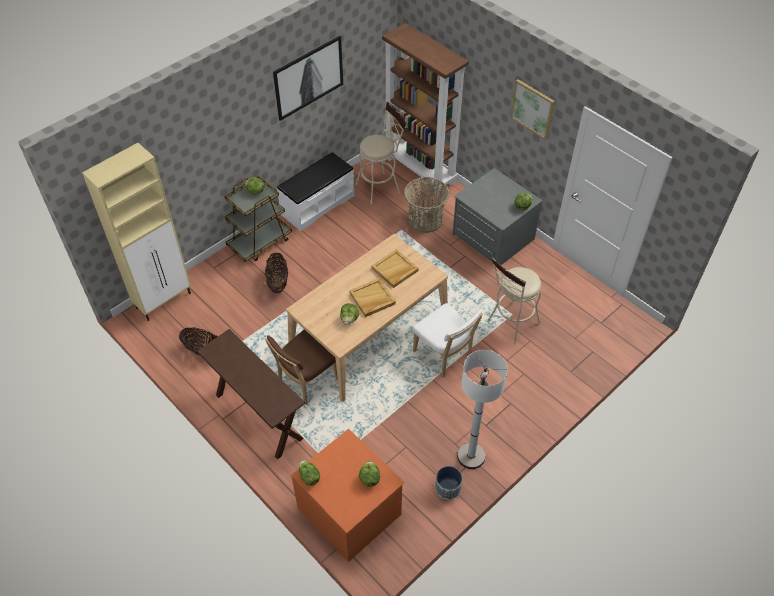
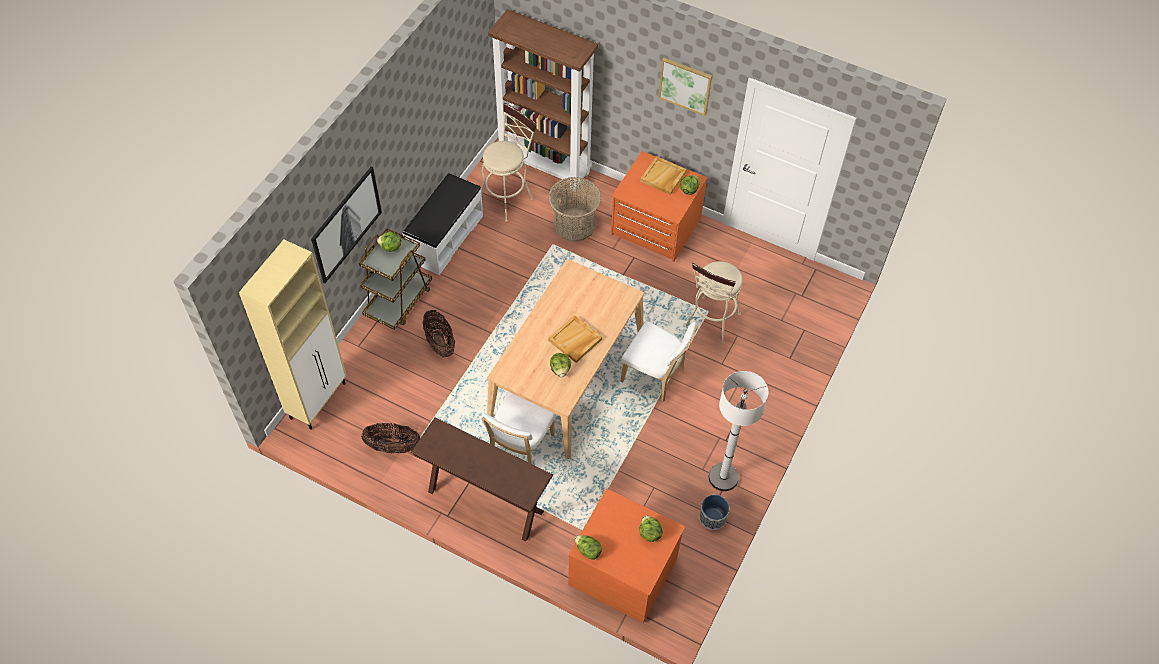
camera: 20 degrees left, 5 degrees up
(306, 381) = (520, 447): brown chair -> white chair
(309, 77) = (422, 103): picture -> picture (346, 224)
(394, 270) = (585, 301): beige tray -> beige tray (663, 177)
(492, 237) = (655, 227): grey dresser -> orange dresser

